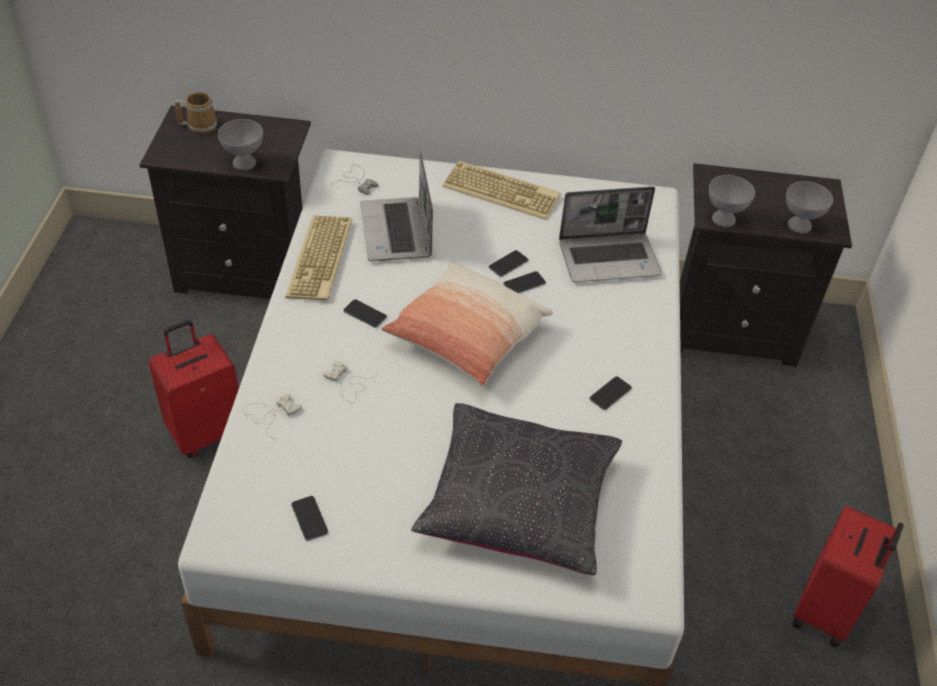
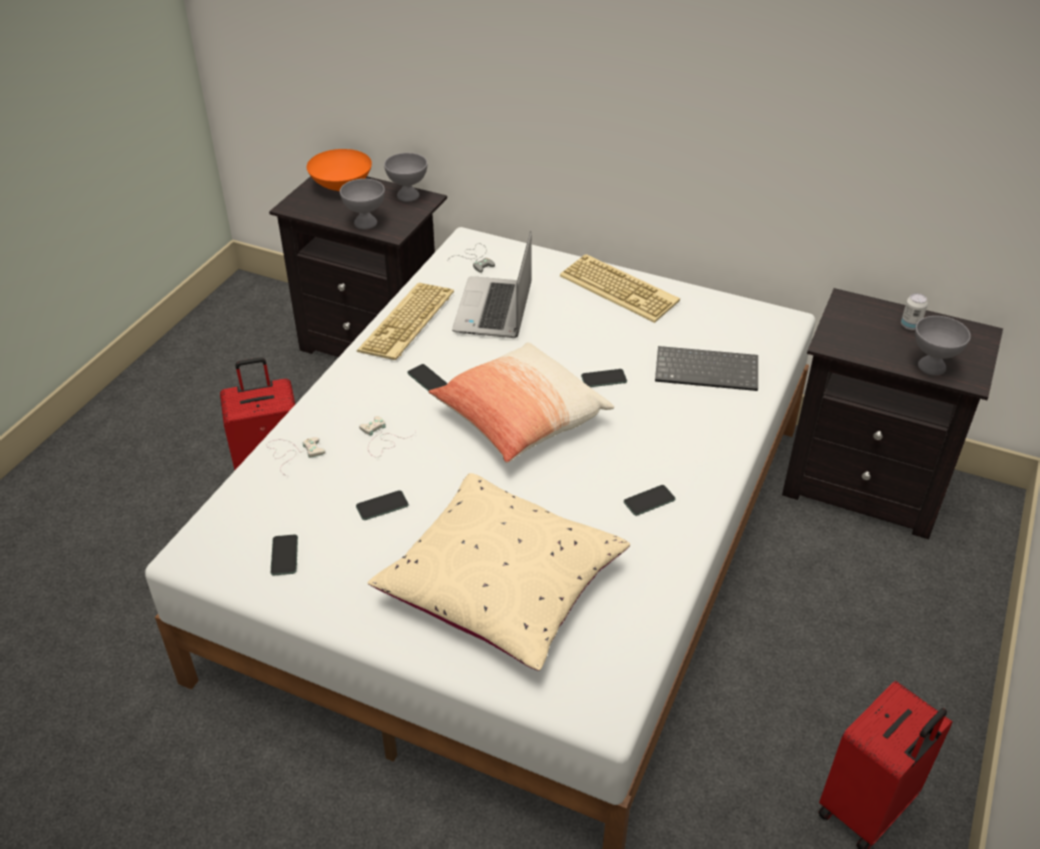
camera: 20 degrees right, 5 degrees down
(200, 125) = (340, 186): mug -> orange bowl
(508, 264) = (595, 357): phone -> phone (382, 506)
(518, 502) = (501, 586): black pillow -> beige pillow
(610, 258) = (708, 370): laptop -> keyboard
(722, 219) = (842, 347): grey bowl -> grey bowl (407, 196)
(768, 189) = (910, 326): none -> can

